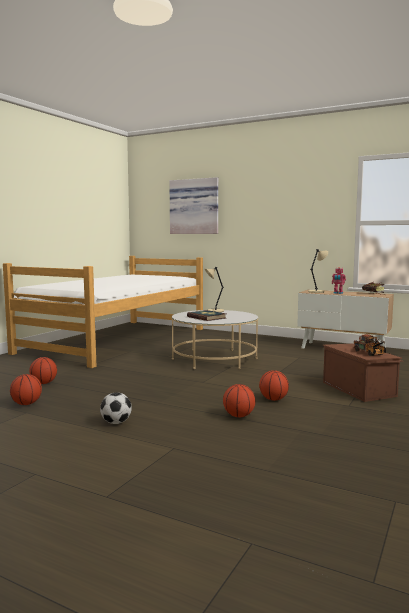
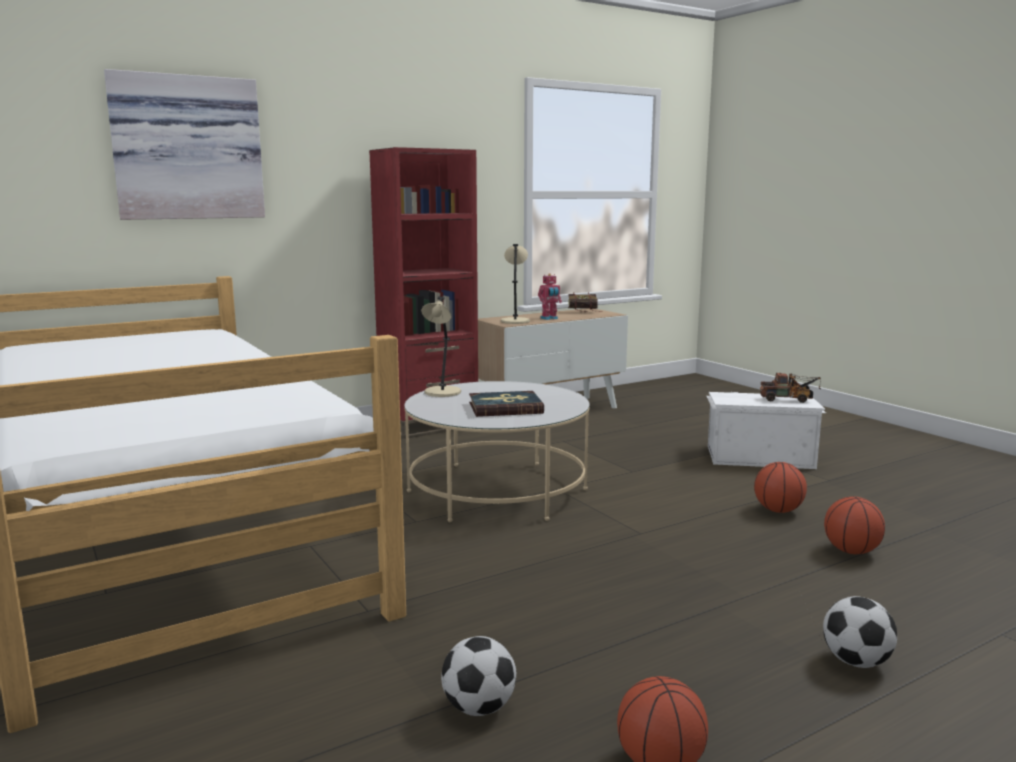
camera: 60 degrees left, 5 degrees up
(44, 383) = (478, 708): basketball -> football
(275, 340) = (429, 425): none -> red bookcase
(359, 389) = (758, 456): brown storage box -> white storage box

